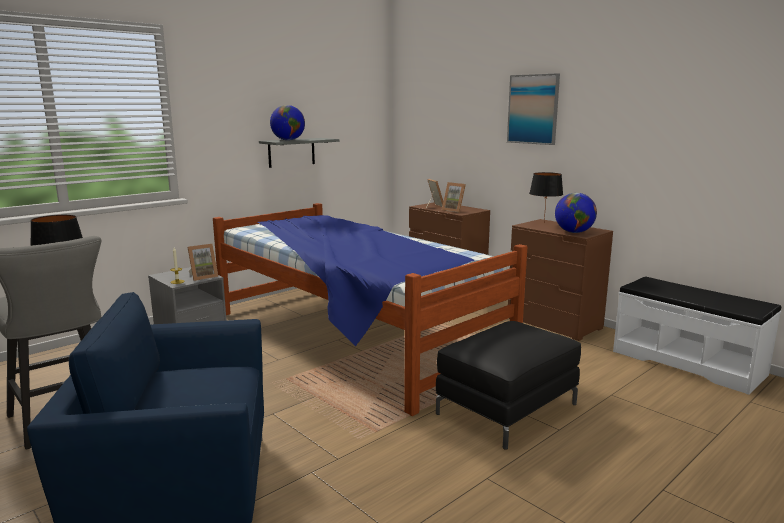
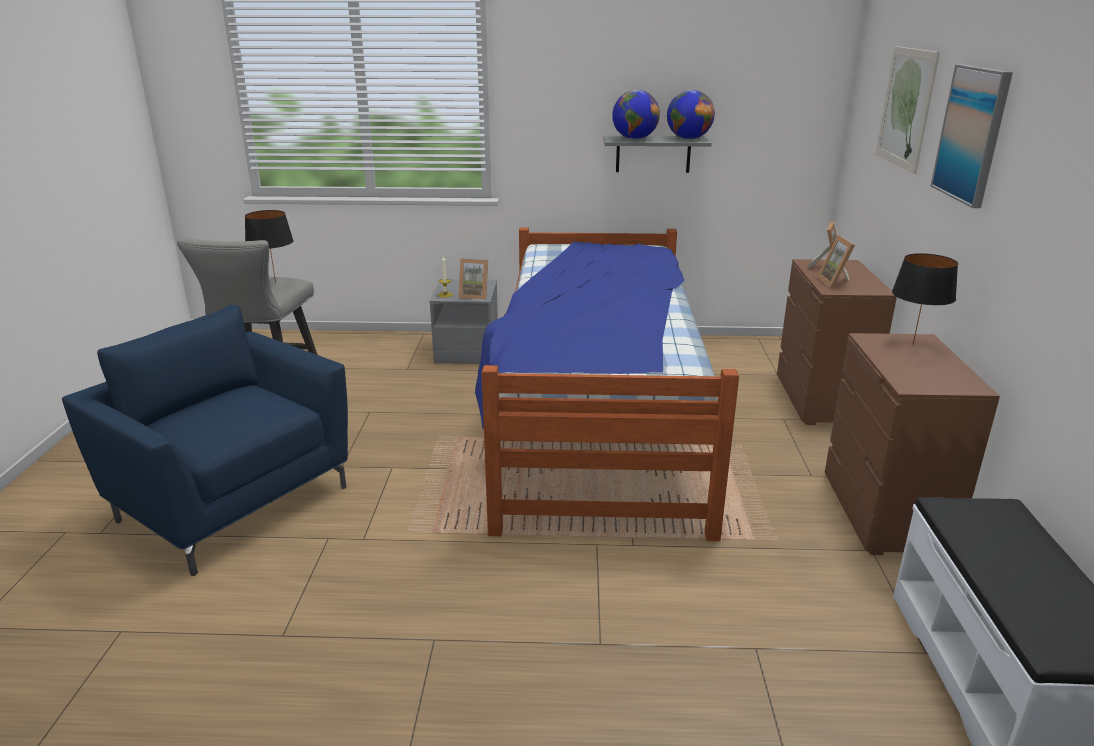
camera: 45 degrees right, 10 degrees up
(460, 106) = (906, 107): none -> picture
(507, 409) = (592, 585): black ottoman -> none
(574, 232) = (912, 376): globe -> globe (688, 139)

